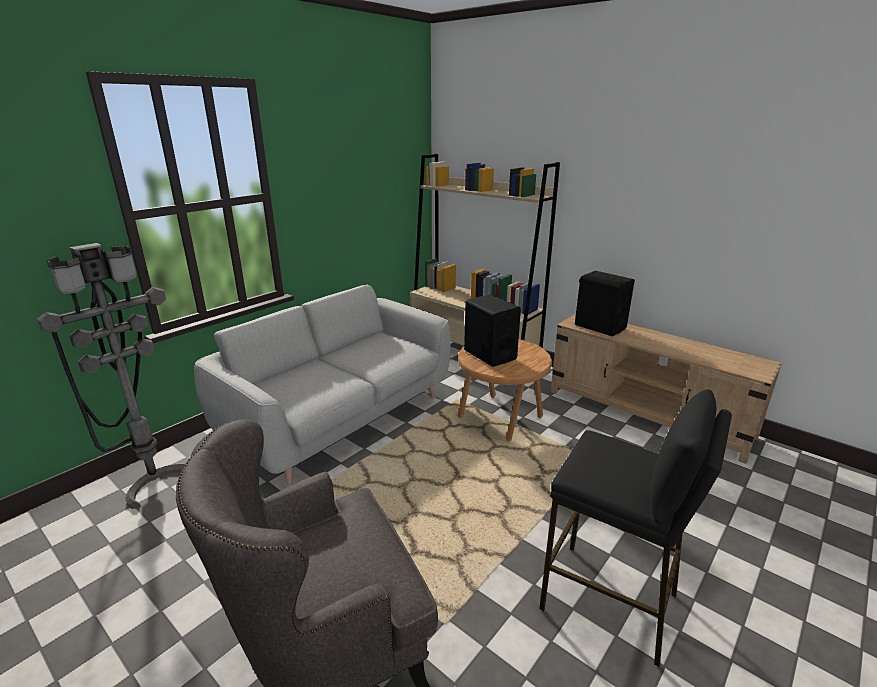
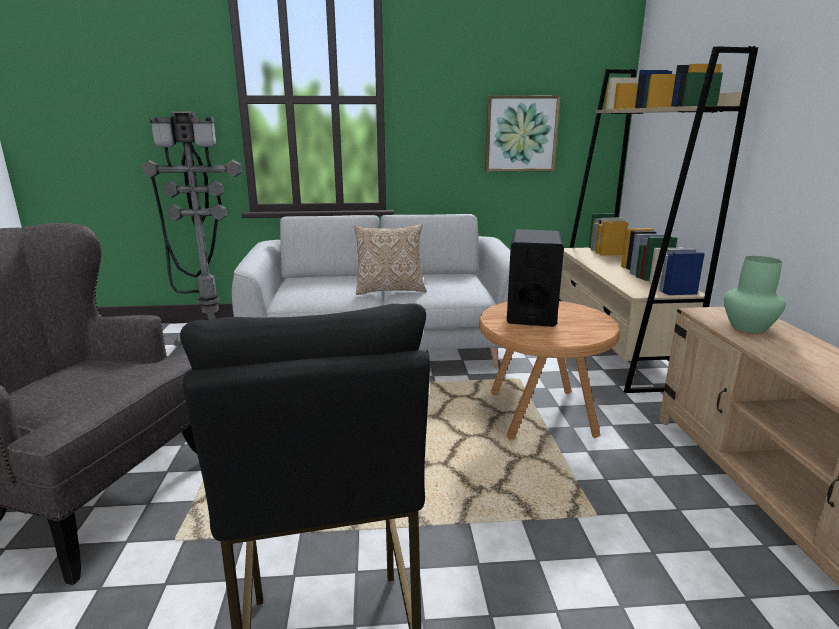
camera: 45 degrees right, 5 degrees down
(360, 369) = (390, 290): none -> pillow
(371, 209) = (521, 134): none -> picture
(599, 326) = (748, 327): black speaker -> green vase

